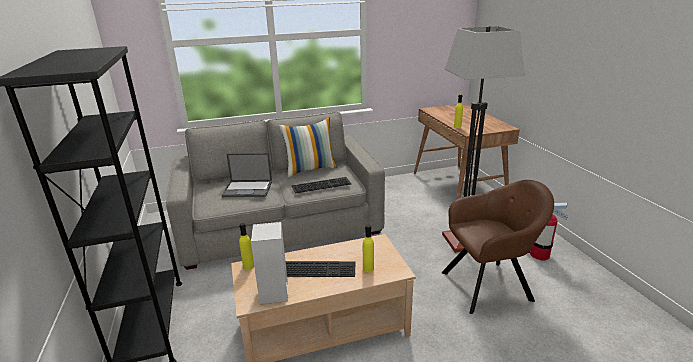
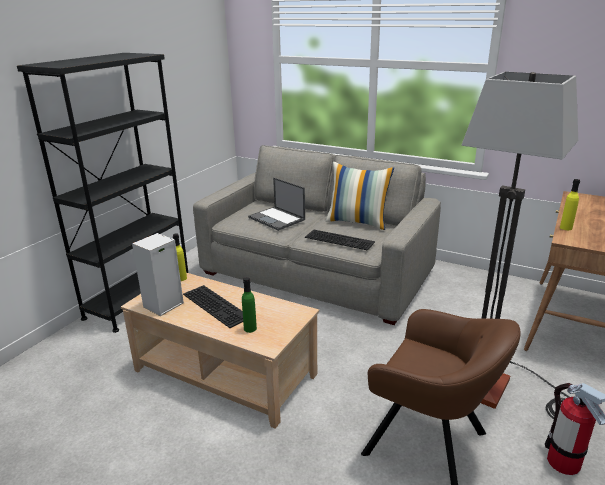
camera: 45 degrees right, 0 degrees up
(368, 269) = (250, 328): yellow bottle -> green bottle

